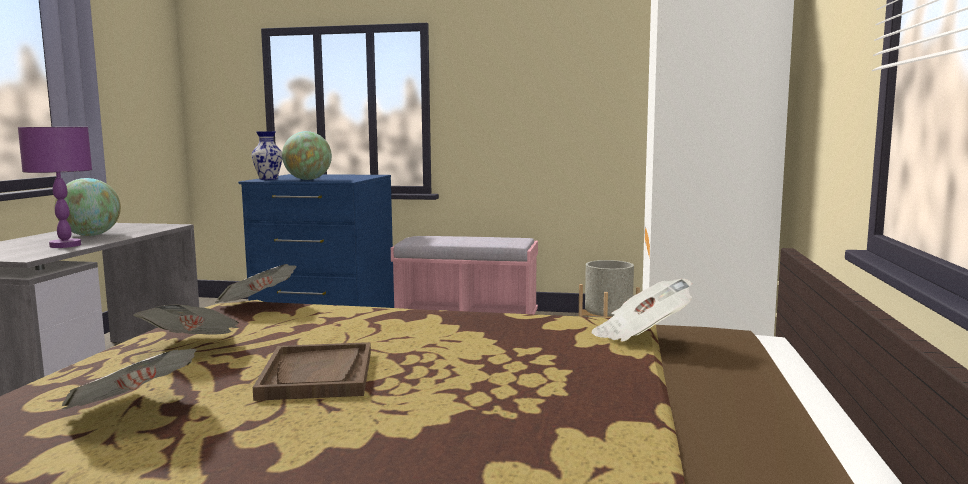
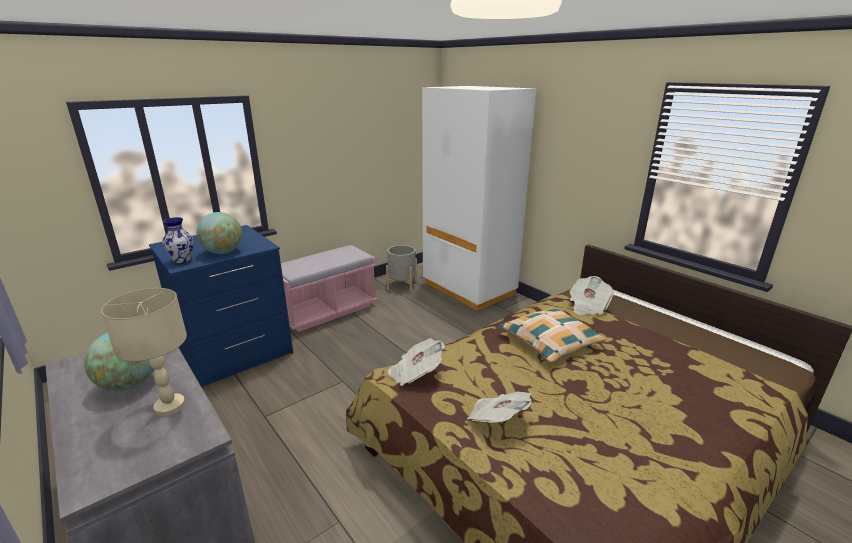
camera: 50 degrees left, 15 degrees up
(65, 245) = (170, 406): purple table lamp -> beige table lamp
(132, 412) = (605, 465): newspaper -> none
(317, 375) = (585, 395): brown tray -> none
(456, 335) = (550, 341): none -> pillow

